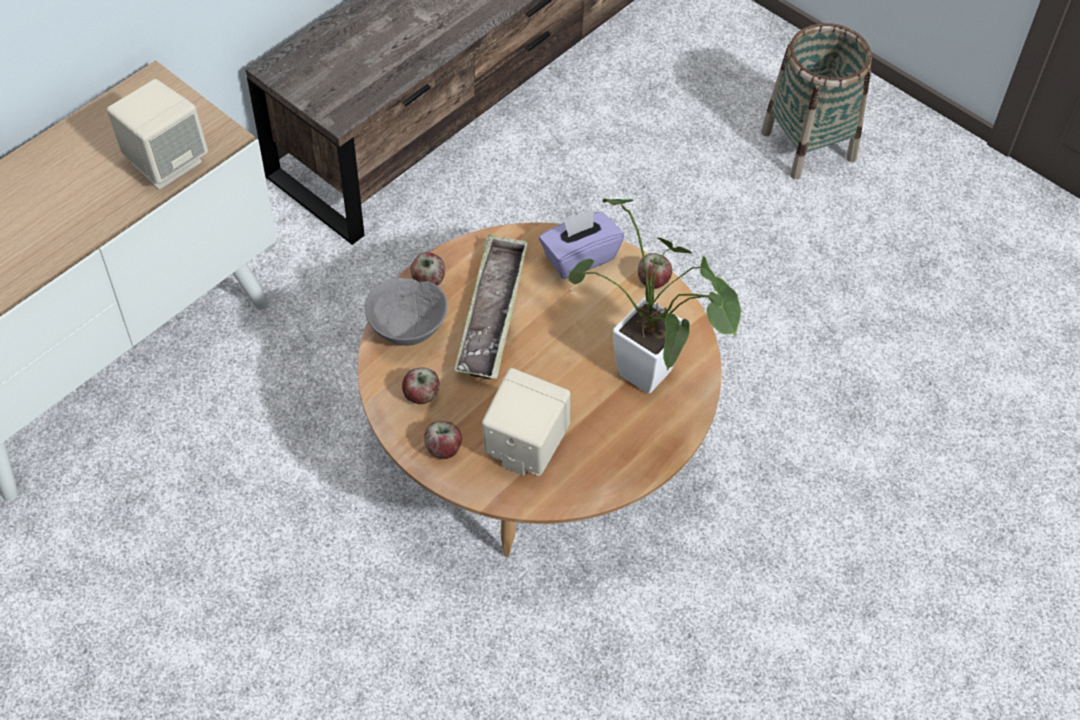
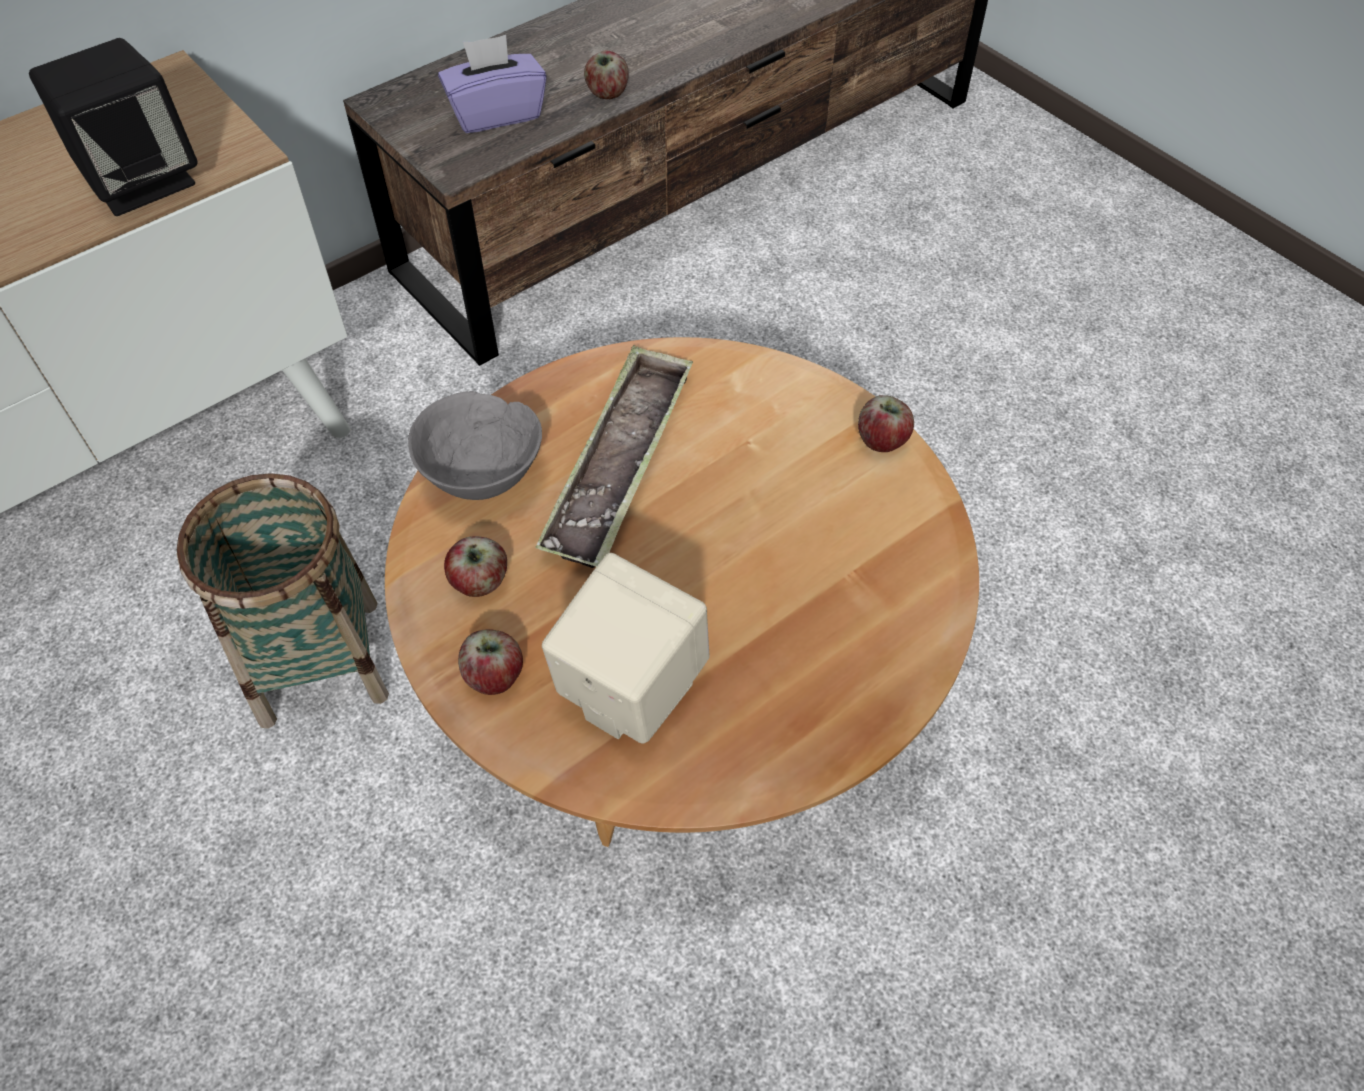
camera: 10 degrees right, 0 degrees up
(166, 162) = (142, 180): beige speaker -> black speaker
(428, 280) = (532, 406): apple -> apple (607, 93)
(579, 257) = (770, 394): purple tissue box -> purple tissue box (496, 113)
(654, 380) = (864, 600): potted plant -> none
(808, 145) = (1120, 295): basket -> basket (320, 661)

